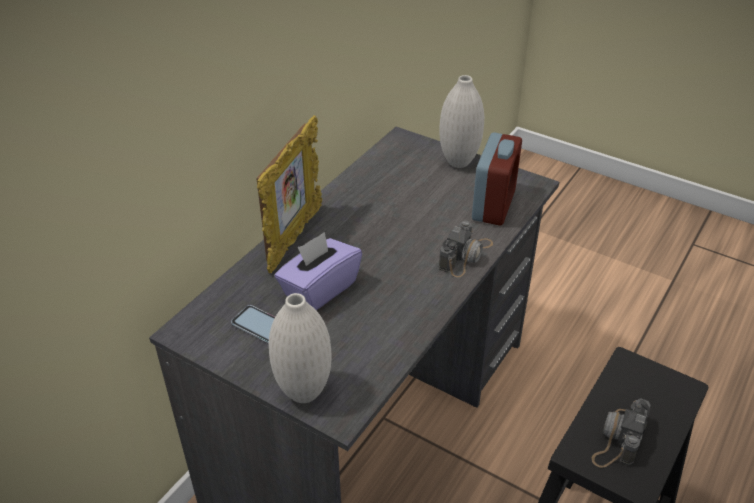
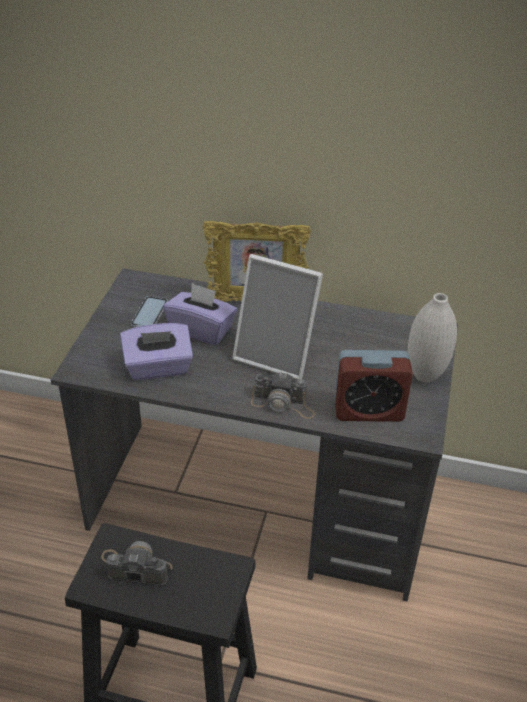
camera: 70 degrees right, 0 degrees up
(304, 392) = (92, 348): white vase -> none
(370, 337) = (158, 368): none -> purple tissue box
(390, 242) = (277, 355): none -> picture frame

